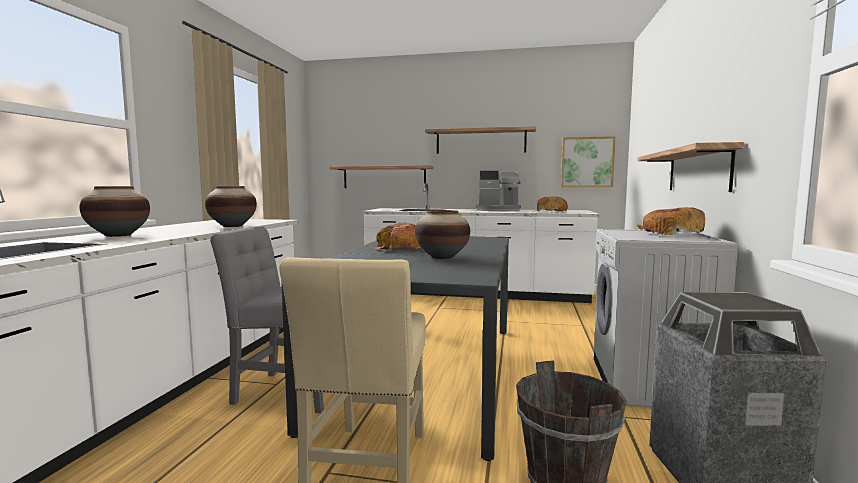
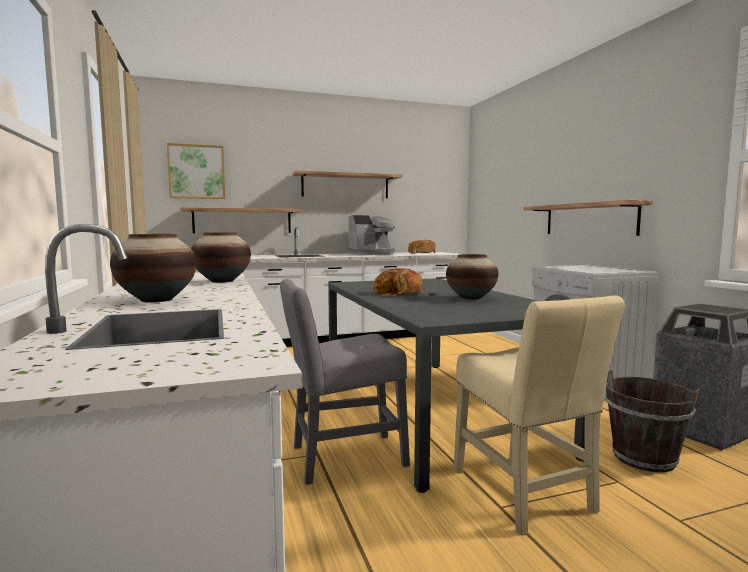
camera: 30 degrees left, 0 degrees up
(587, 162) = (437, 209): picture -> picture (196, 172)
(671, 234) = (596, 267): bread -> none

